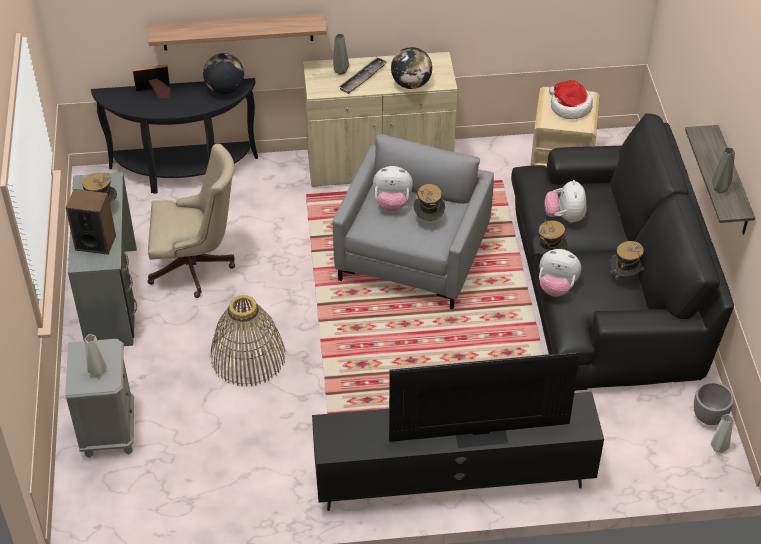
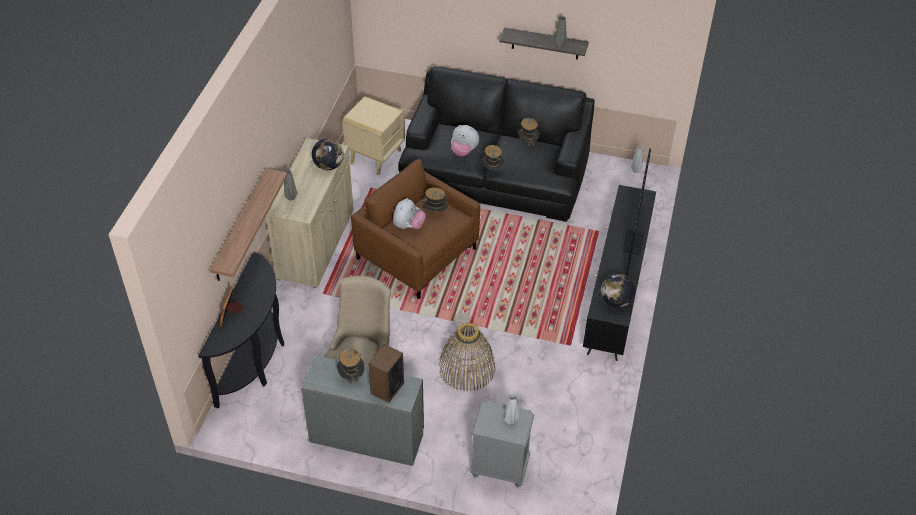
camera: 70 degrees left, 0 degrees up
(225, 89) = (255, 272): globe -> globe (615, 301)
(363, 78) = (306, 188): tray -> none
(413, 256) = (417, 253): grey armchair -> brown armchair
(556, 287) = (522, 175): plush toy -> none
(569, 107) = (371, 112): hat -> none
(709, 417) = (612, 166): grey planter -> none

